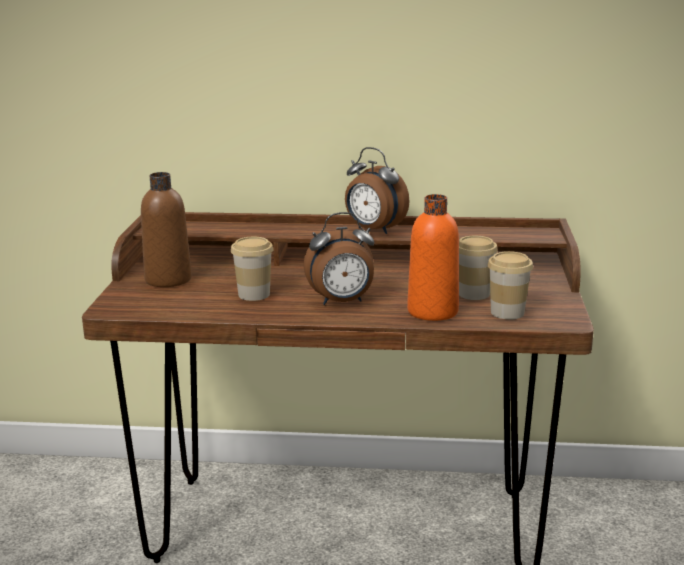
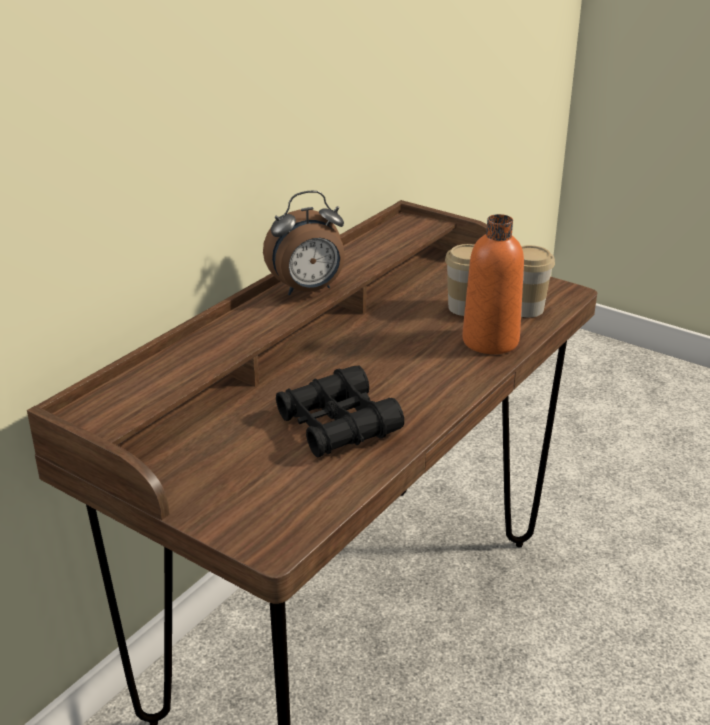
camera: 60 degrees left, 10 degrees up
(168, 280) = (215, 472): brown bottle -> none
(254, 294) = (337, 425): cup -> black binoculars
(341, 302) = (417, 379): alarm clock -> none

